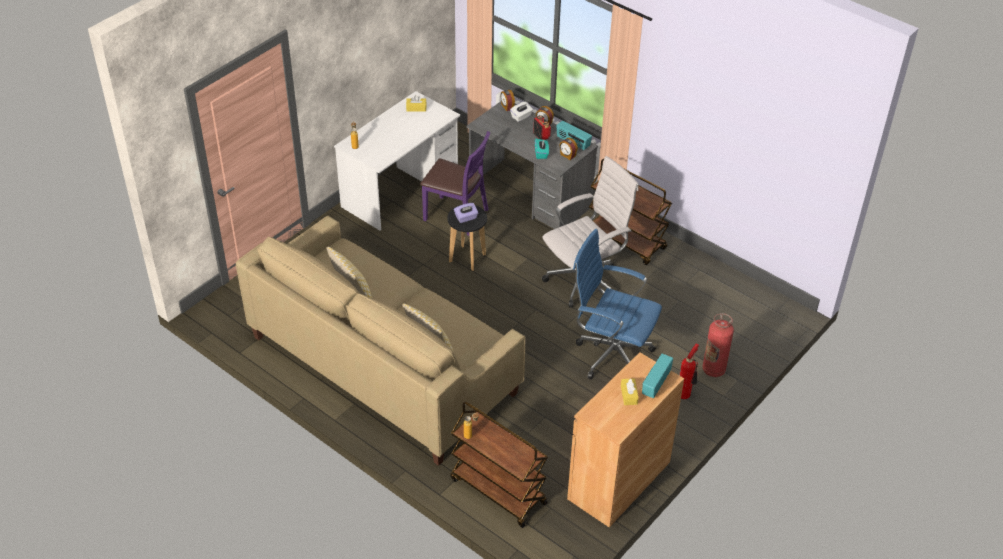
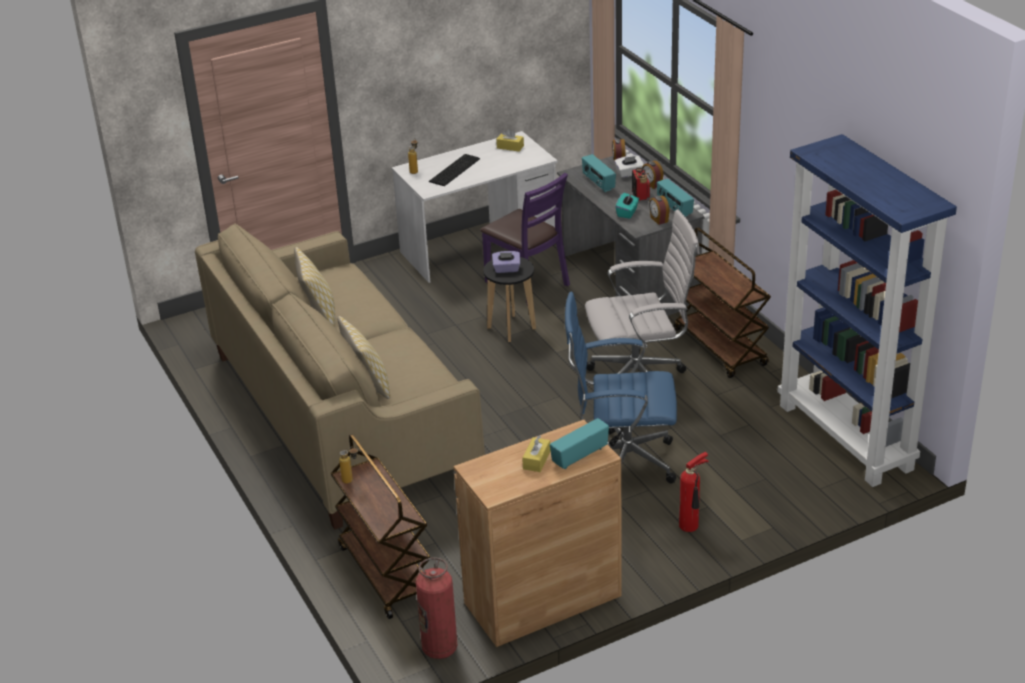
camera: 25 degrees right, 10 degrees down
(385, 139) = (453, 170): none -> keyboard
(504, 130) = (598, 183): none -> radio
(610, 354) = (621, 462): blue office chair -> blue office chair turned 45 degrees counterclockwise
(713, 369) = (746, 508): fire extinguisher -> fire extinguisher (439, 648)
(748, 295) = (847, 437): none -> blue bookcase

